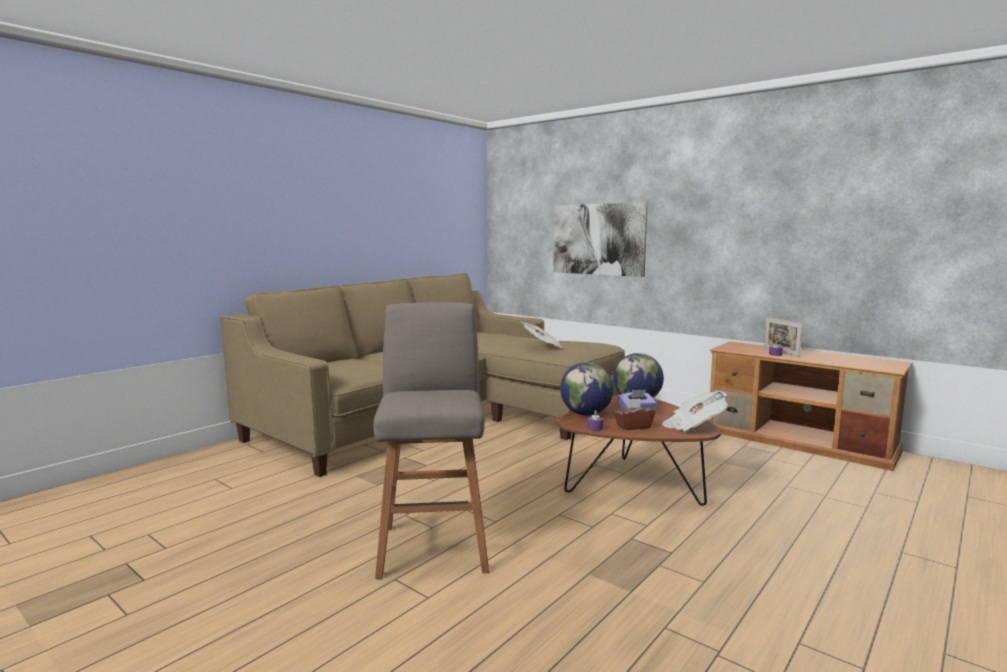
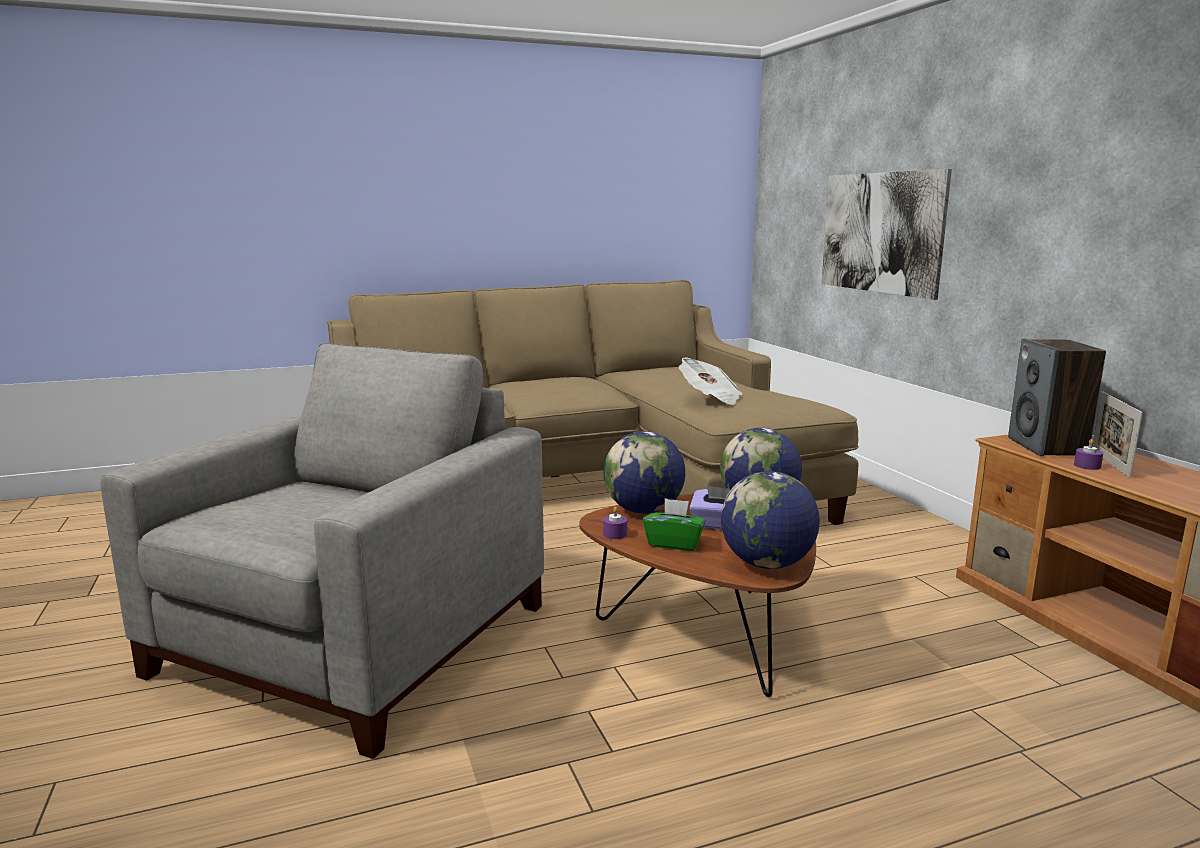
camera: 30 degrees right, 5 degrees up
(434, 545) = (353, 641): grey stool -> grey armchair
(633, 426) = (674, 543): brown tissue box -> green tissue box
(693, 426) = (767, 564): newspaper -> globe
(745, 349) = (1047, 447): none -> speaker

